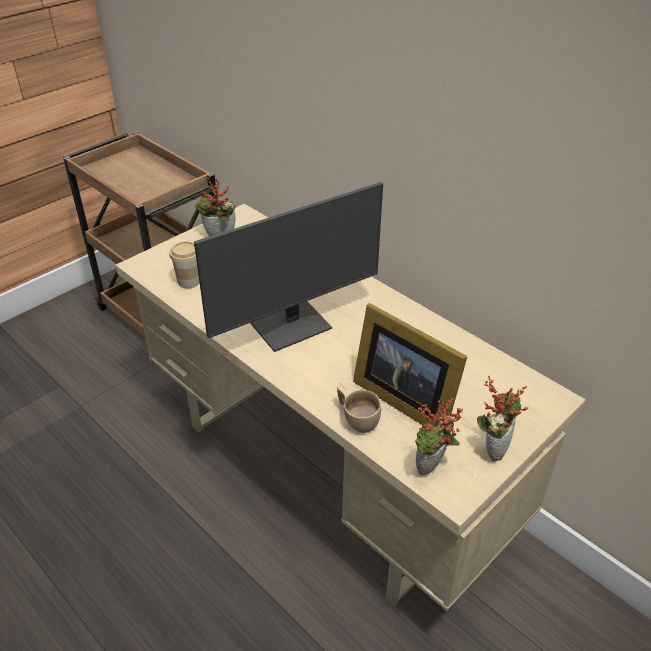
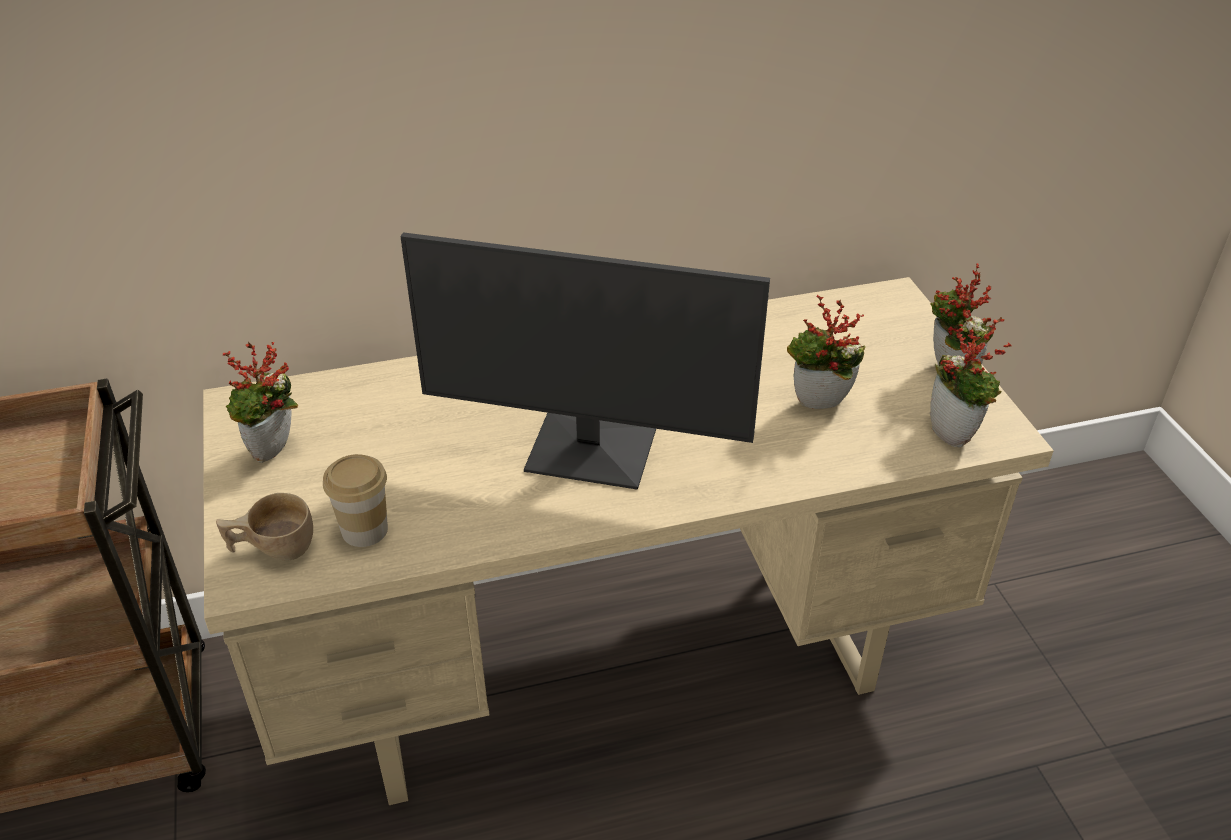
camera: 60 degrees left, 0 degrees up
(292, 326) = (591, 452): monitor -> monitor turned 105 degrees clockwise
(356, 418) = (830, 462): beige cup -> beige cup (272, 549)
(403, 398) = (818, 407): picture frame -> potted plant

